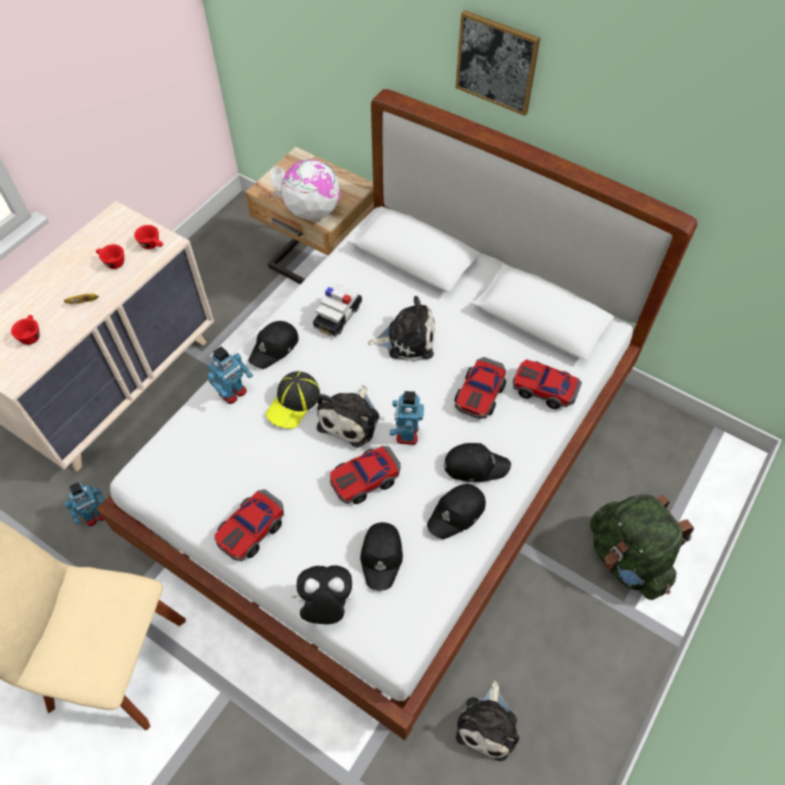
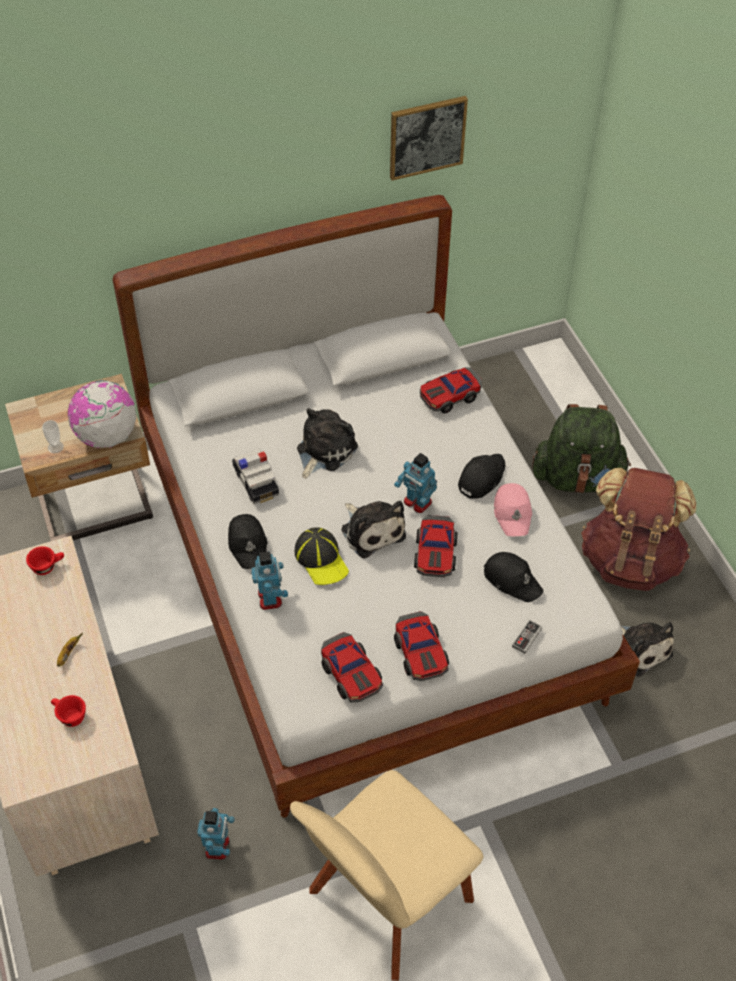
camera: 55 degrees left, 5 degrees down
(112, 262) = (37, 609): red cup -> none
(326, 606) = (526, 638): plush toy -> game controller
(457, 513) = (513, 513): black cap -> pink cap
(480, 394) = (420, 436): toy car -> toy car (351, 673)
(496, 62) = (227, 182): picture -> picture (427, 137)
(578, 658) = (630, 560): none -> brown backpack

